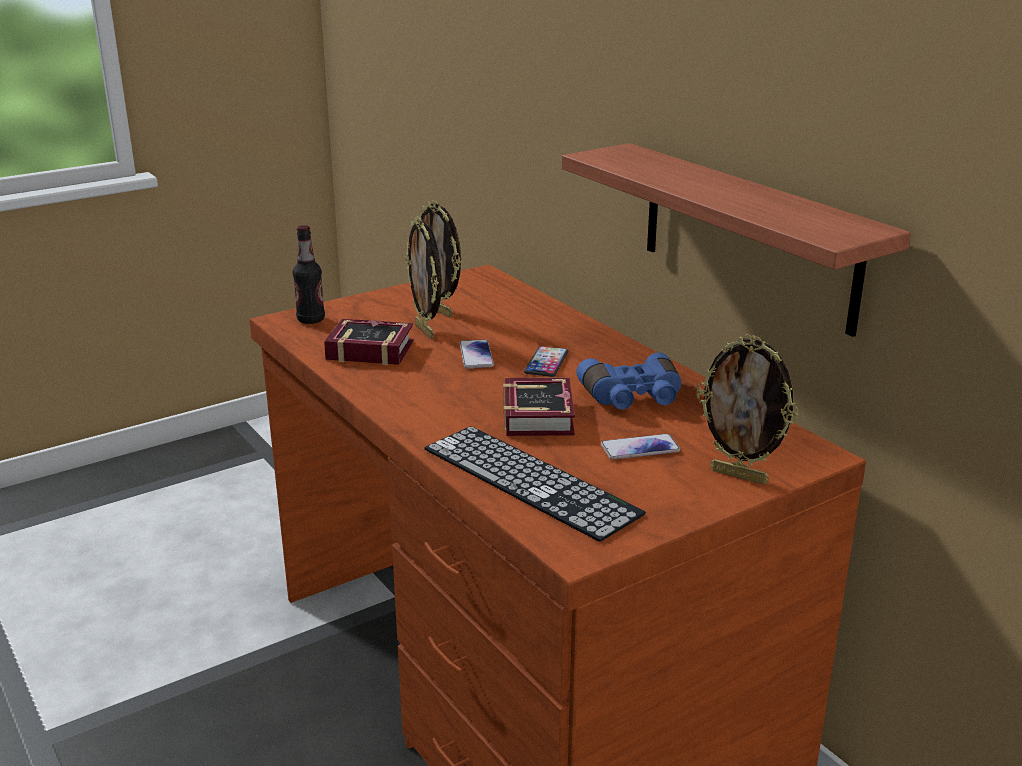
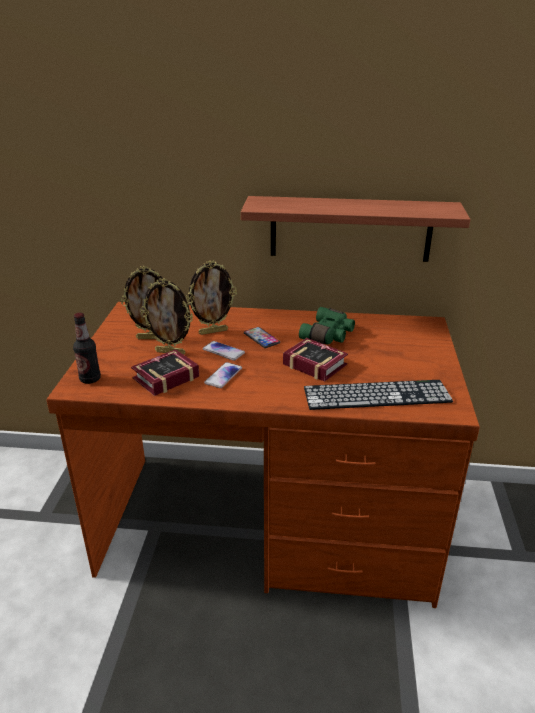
camera: 50 degrees left, 5 degrees up
(632, 398) = (329, 335): blue binoculars -> green binoculars
(640, 448) = (379, 355): phone -> phone (223, 376)
(739, 475) = (429, 346): picture frame -> picture frame (213, 331)

